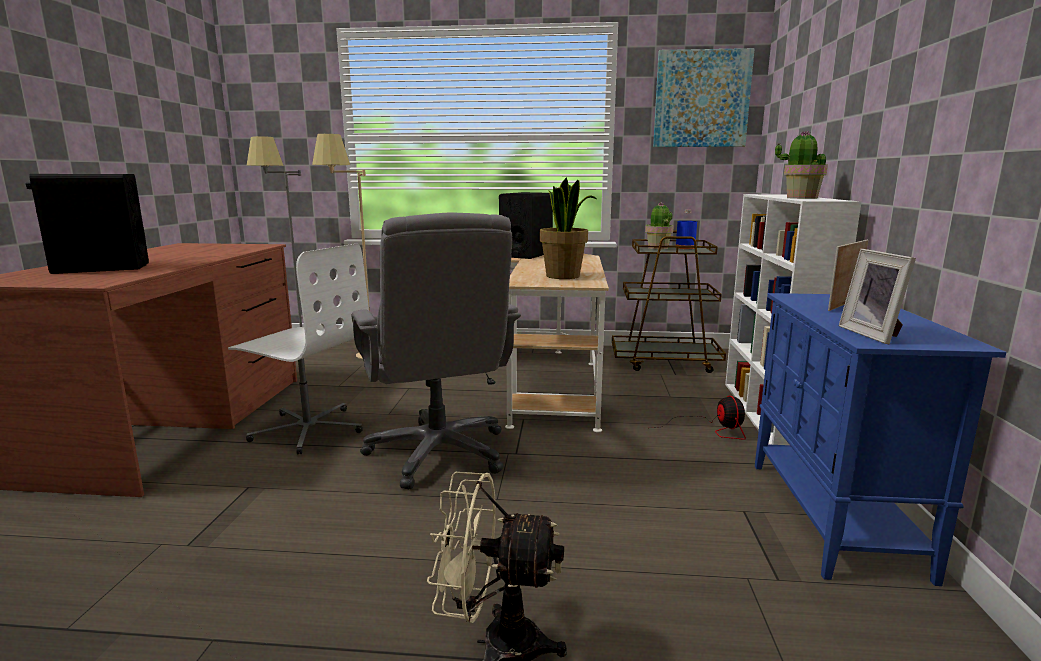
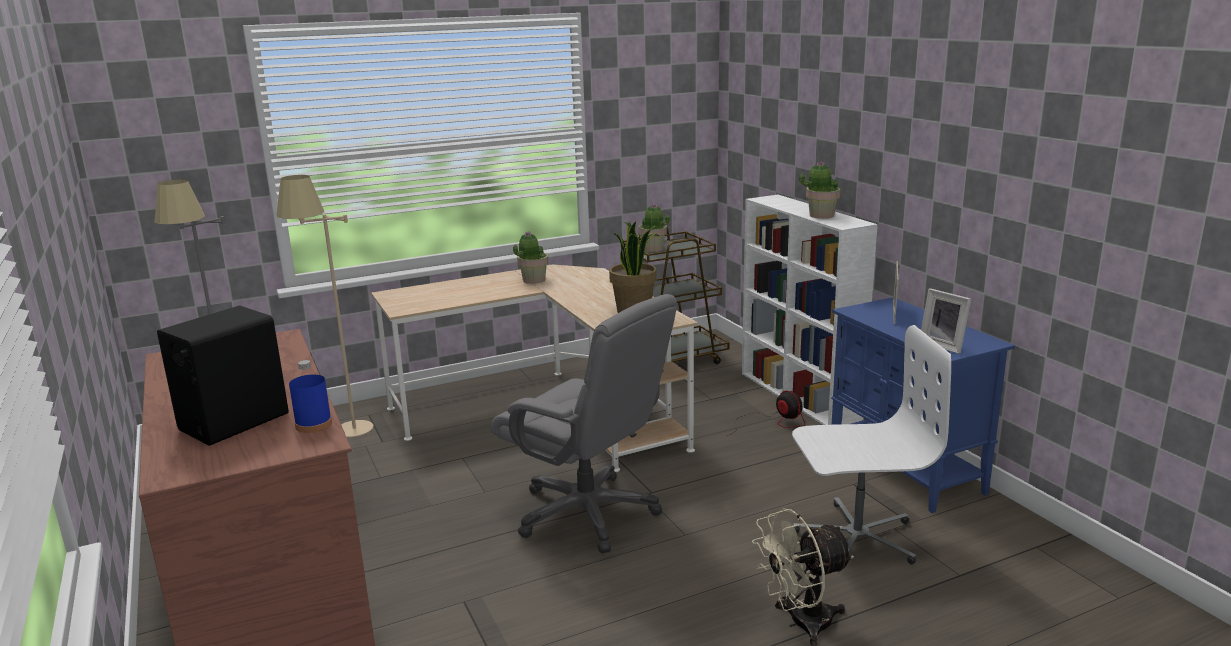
camera: 30 degrees left, 5 degrees up
(308, 429) = (428, 532): white office chair -> white office chair (856, 537)
(526, 255) = (533, 280): black speaker -> potted plant
(685, 248) = (675, 244): blue bottle -> blue bottle (313, 424)
(701, 99) = (664, 88): picture -> none

